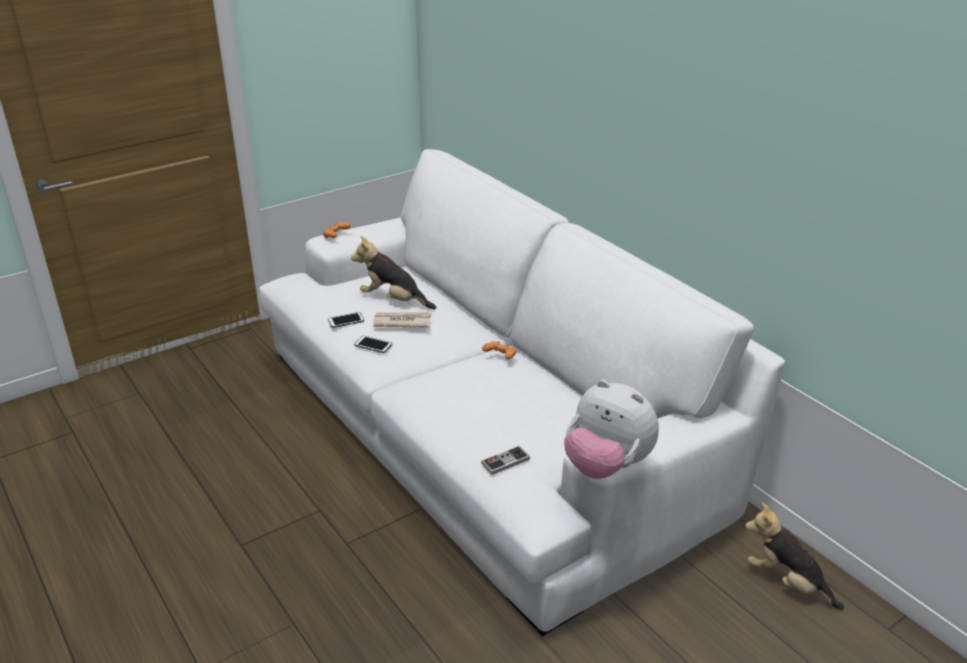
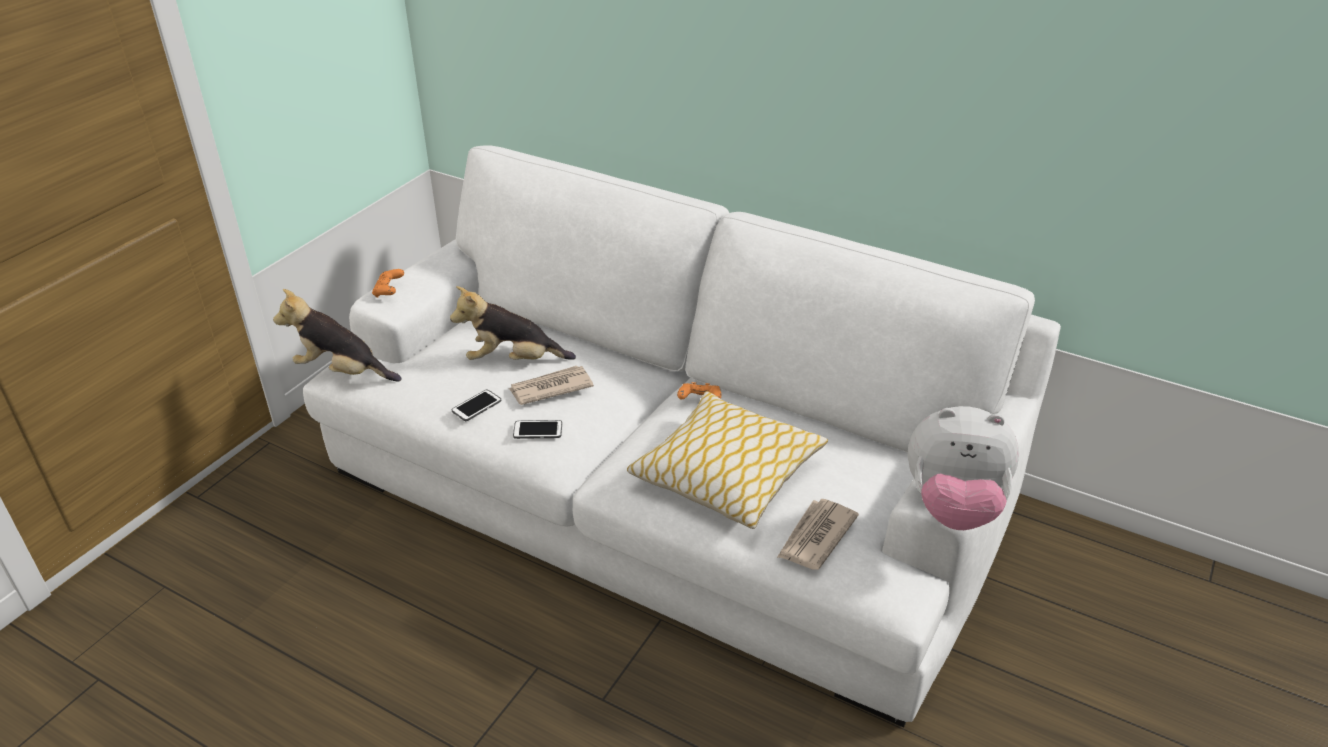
camera: 25 degrees left, 5 degrees up
(477, 405) = (727, 473): none -> pillow
(505, 461) = (815, 537): game controller -> newspaper
(787, 582) = (1092, 564): plush toy -> plush toy (342, 372)

